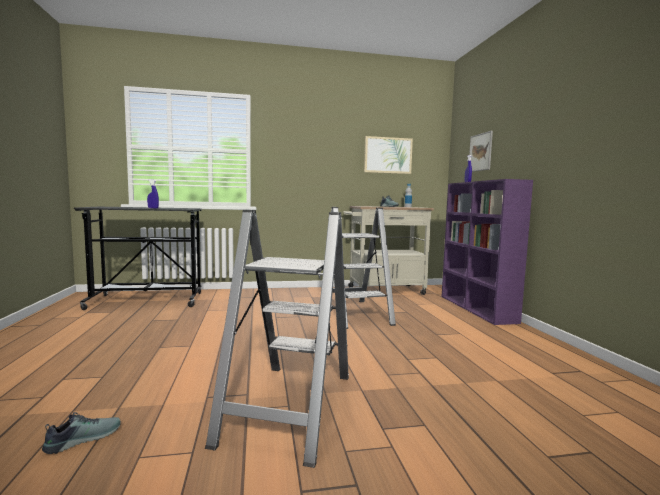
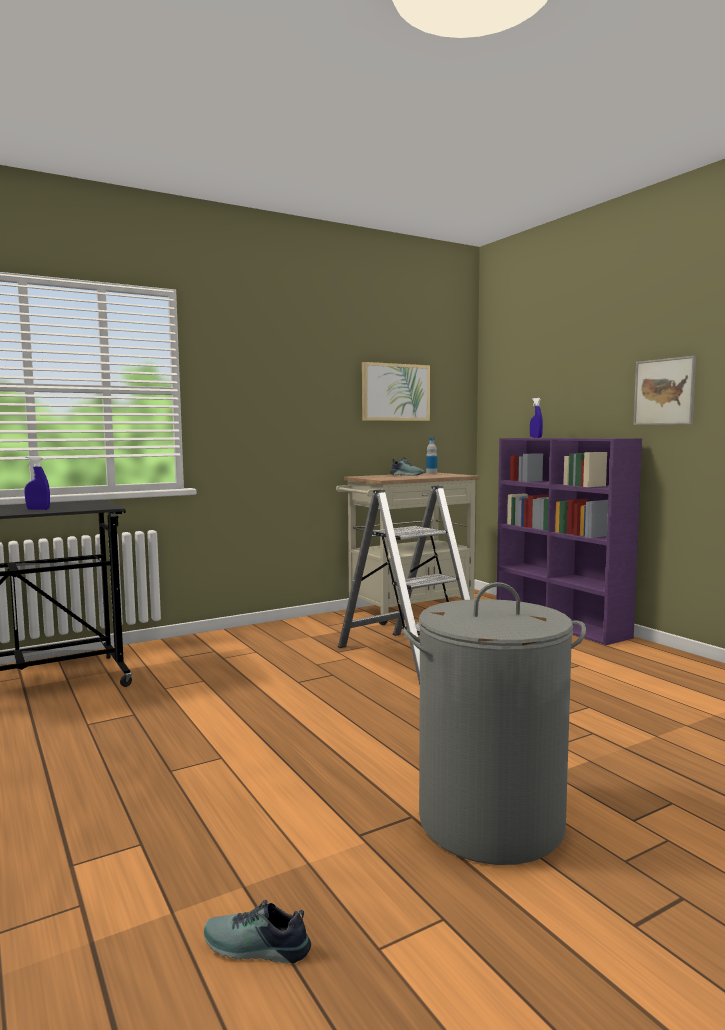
camera: 20 degrees left, 0 degrees up
(83, 438) = (255, 948): shoe -> shoe turned 105 degrees counterclockwise
(288, 408) = (490, 822): grey step ladder -> grey laundry basket
(480, 152) = (541, 391): picture -> picture (664, 392)

